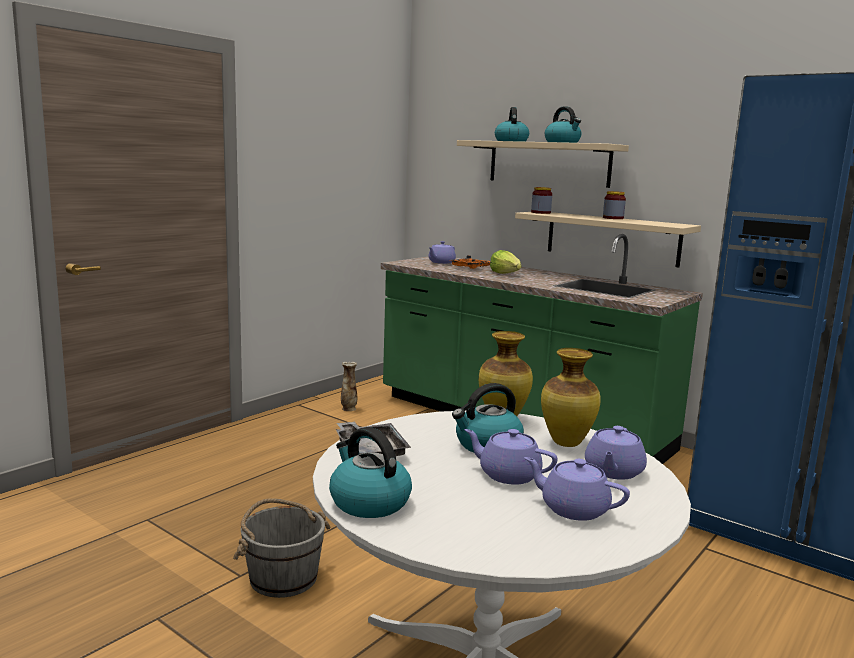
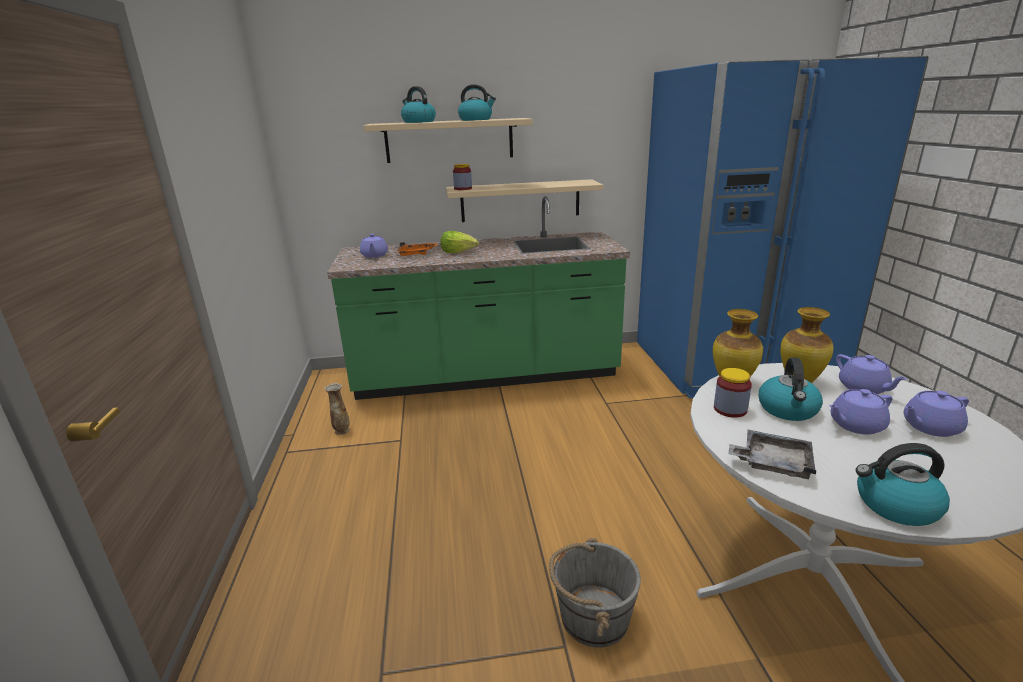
camera: 45 degrees left, 10 degrees up
(613, 218) = (526, 184): jar -> jar (730, 409)

